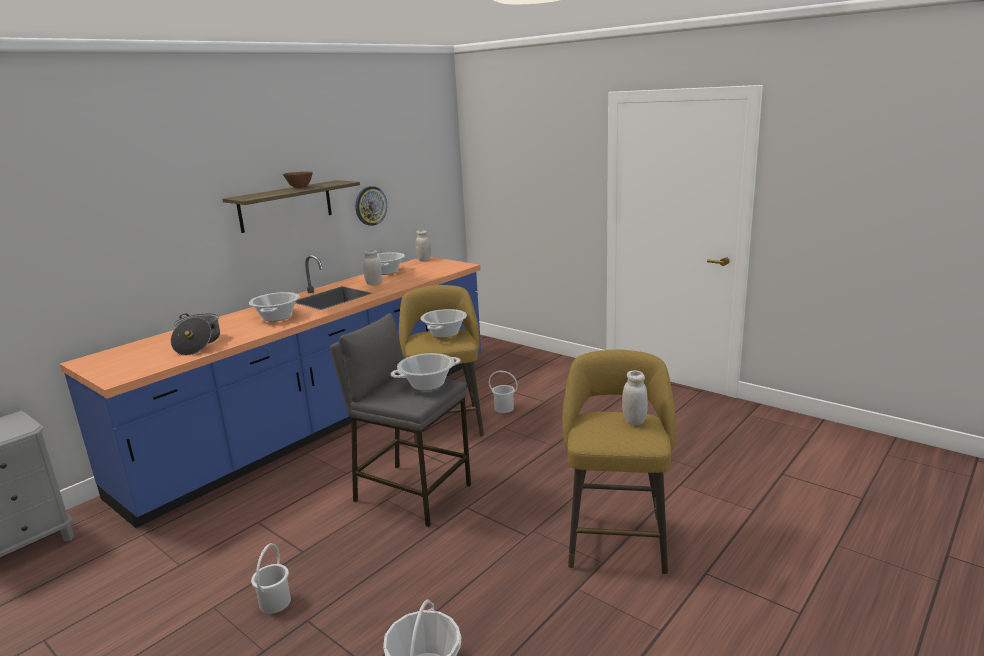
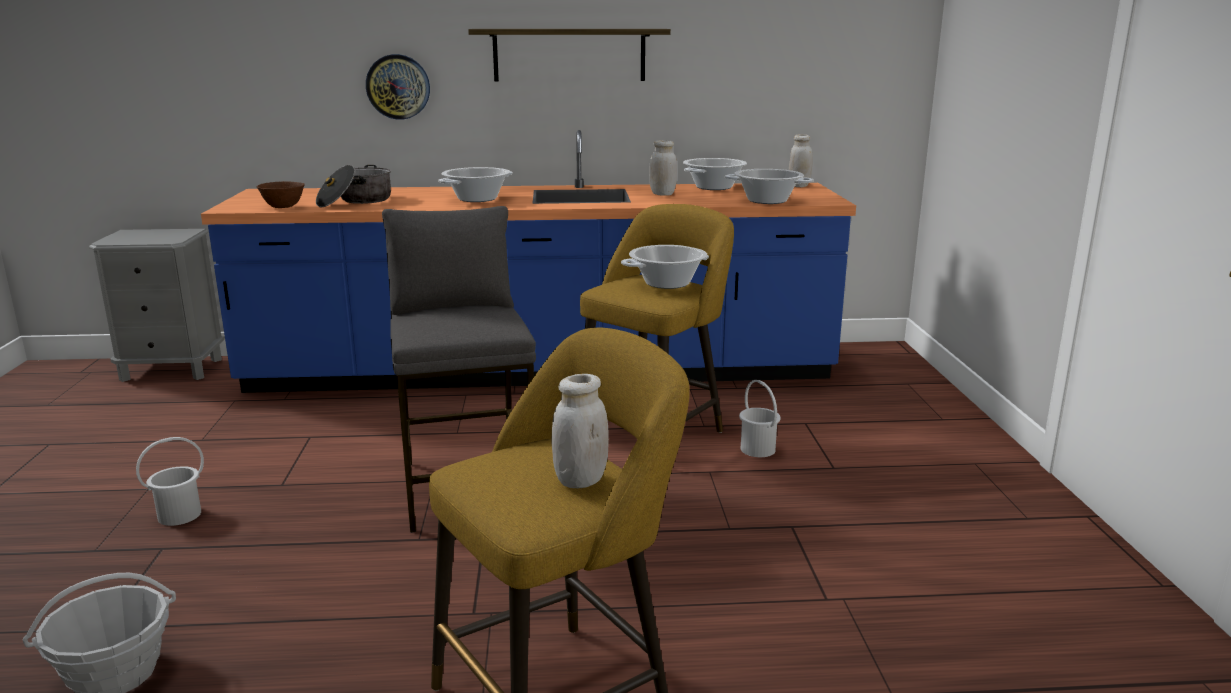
camera: 45 degrees right, 0 degrees up
(299, 187) = (583, 28): brown bowl -> brown bowl (283, 207)
(370, 206) = (721, 79): wall clock -> wall clock (398, 87)
(427, 384) = (481, 322): cooking pot -> cooking pot (767, 201)

